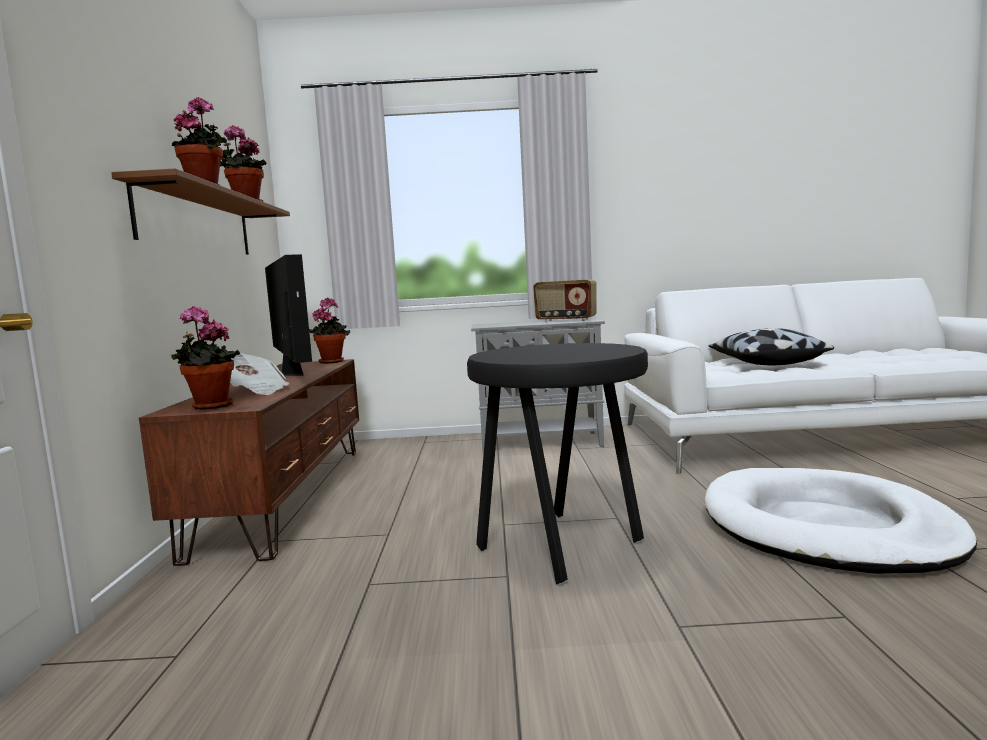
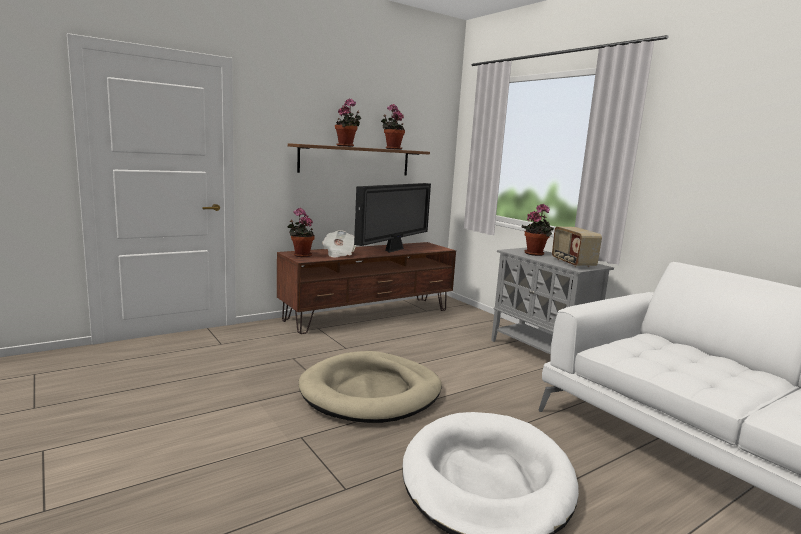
camera: 55 degrees right, 5 degrees up
(332, 361) = (440, 248): potted plant -> potted plant (535, 253)
(563, 545) = (371, 392): black stool -> beige dog bed
(766, 363) = (694, 363): pillow -> none

